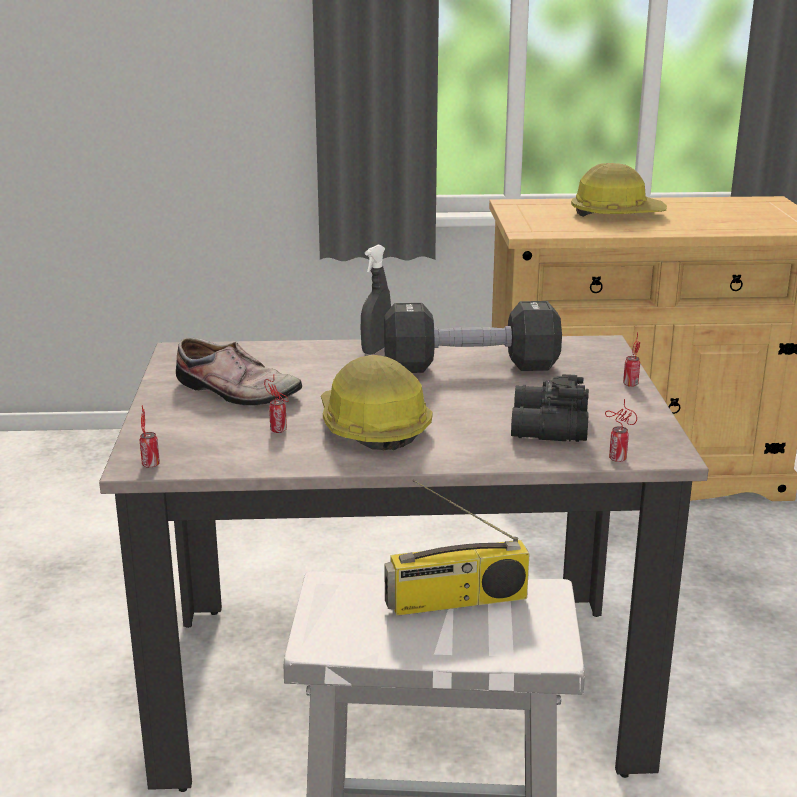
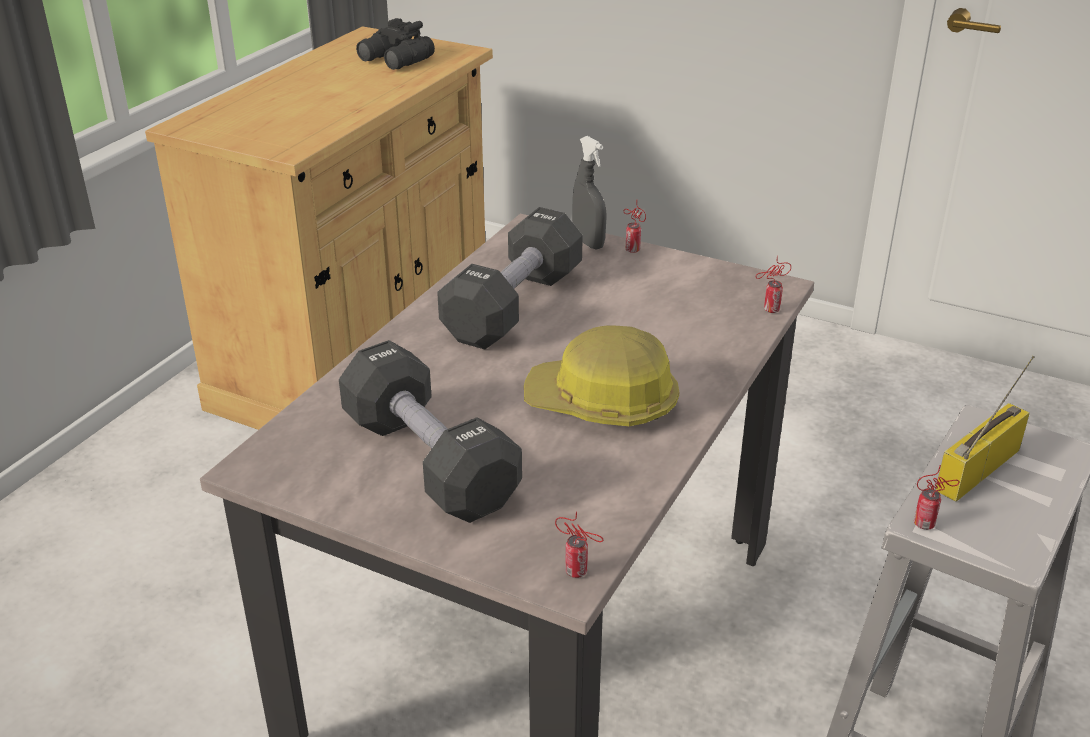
camera: 60 degrees left, 10 degrees up
(235, 392) = (429, 461): shoe -> black dumbbell
(280, 431) = (563, 461): can -> can (926, 524)
(376, 349) = (409, 340): grey spray bottle -> grey spray bottle (588, 242)
(456, 601) = (978, 468): radio -> radio turned 150 degrees counterclockwise
(546, 427) = (684, 317): black binoculars -> black binoculars (396, 60)
(616, 214) = (301, 98): hard hat -> none

